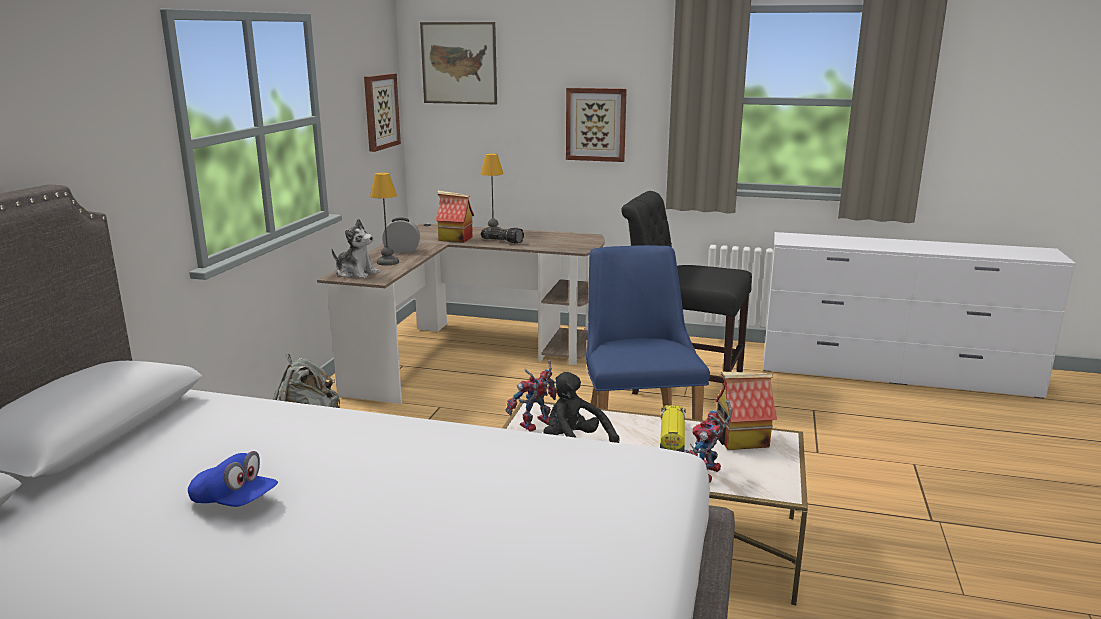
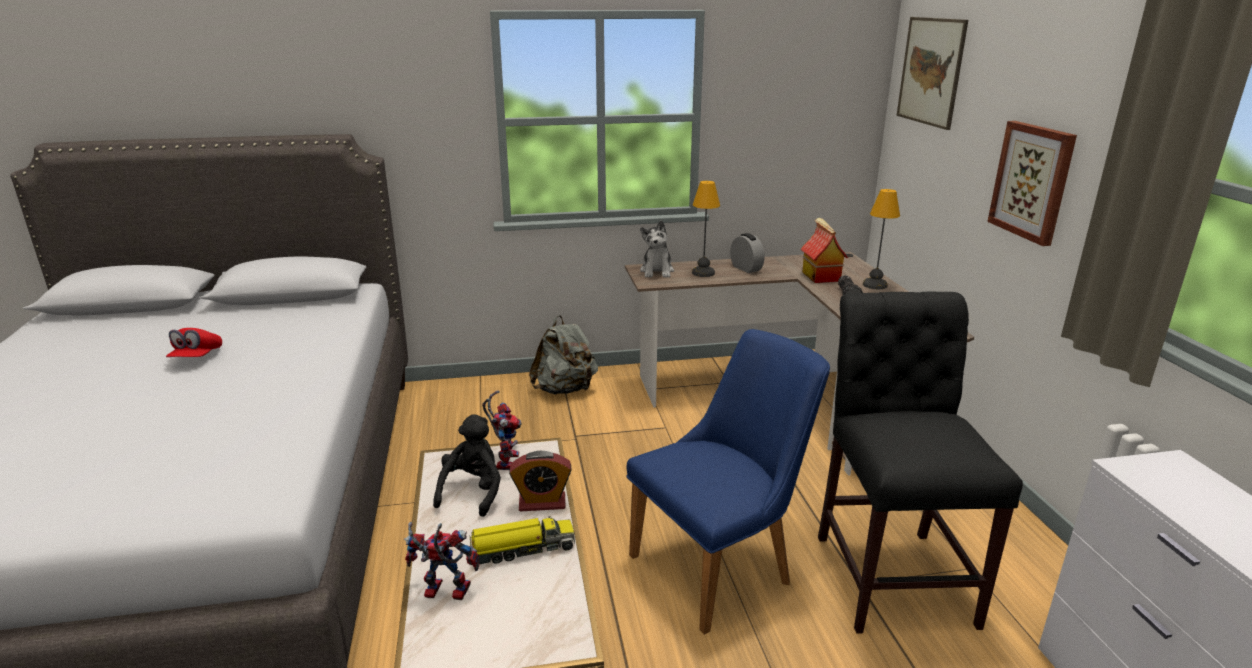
camera: 65 degrees right, 5 degrees up
(235, 501) = (197, 357): blue cap -> red cap
(380, 111) = (828, 118): picture -> none
(535, 426) = (505, 459): toy robot -> toy robot turned 60 degrees clockwise
(615, 421) = (542, 503): none -> alarm clock
(741, 440) = (545, 605): toy house -> none

